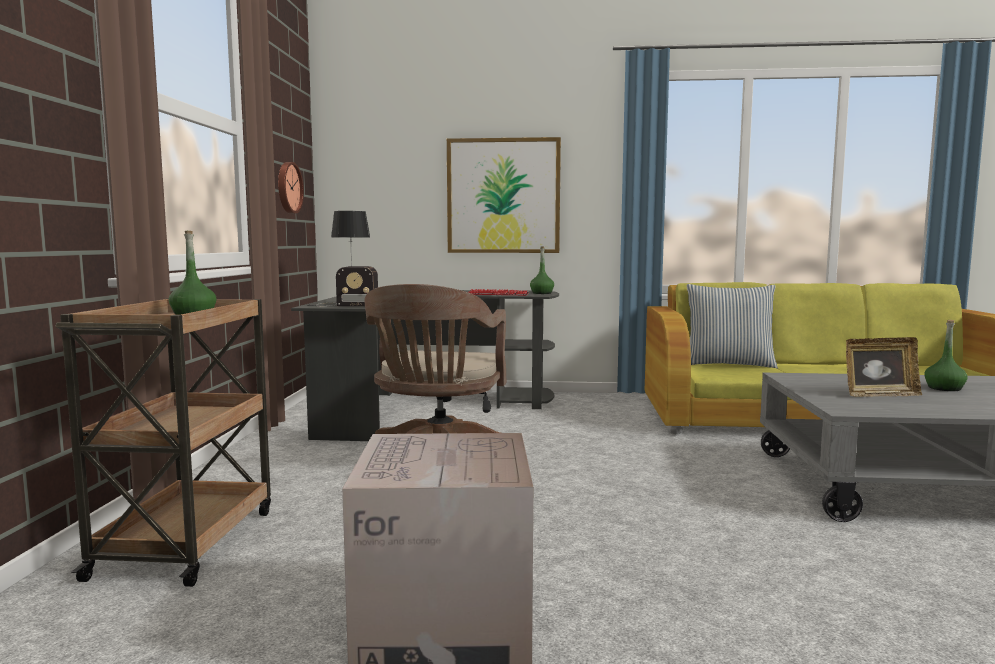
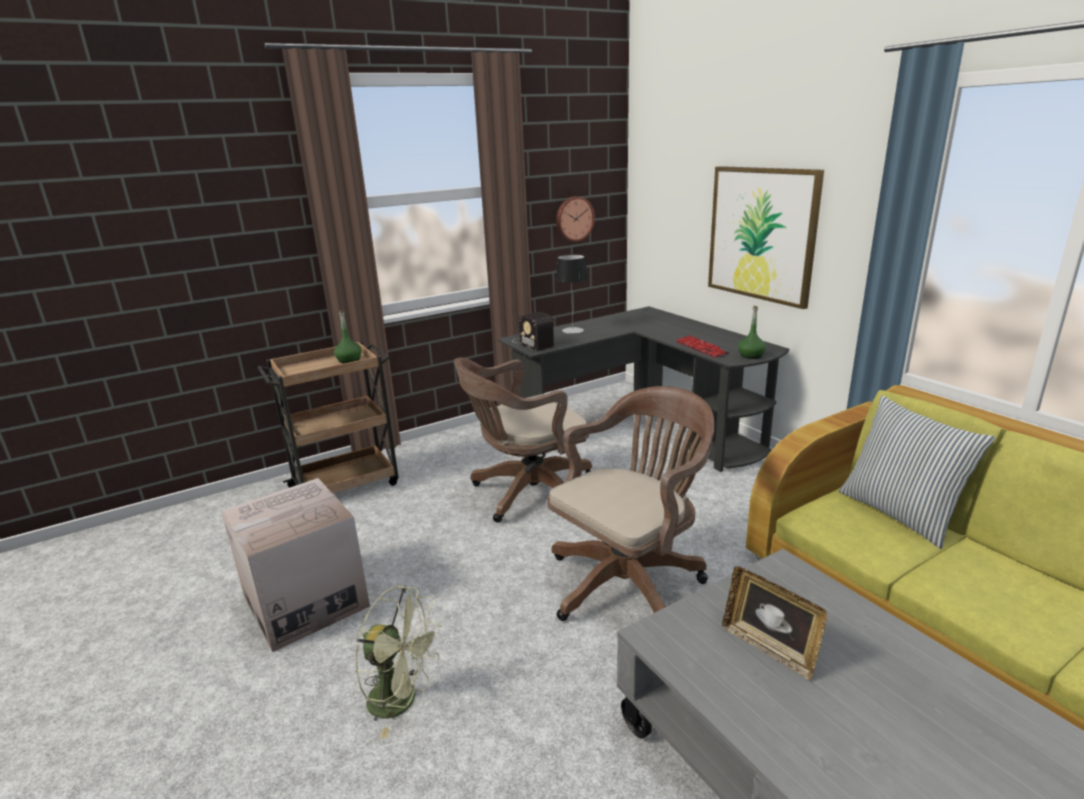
camera: 55 degrees right, 15 degrees up
(647, 471) = (630, 581): none -> brown office chair
(725, 607) = (402, 700): none -> green fan
(944, 388) = (897, 698): green bottle -> none

